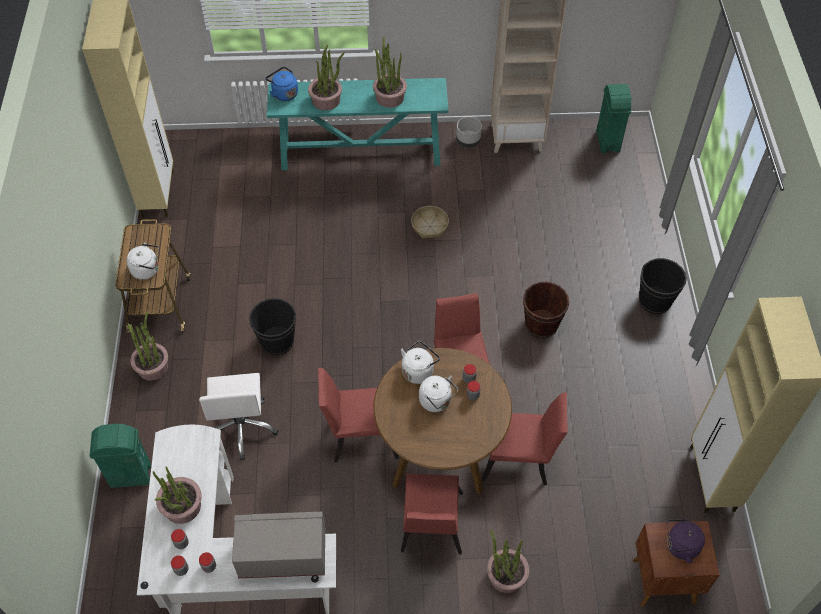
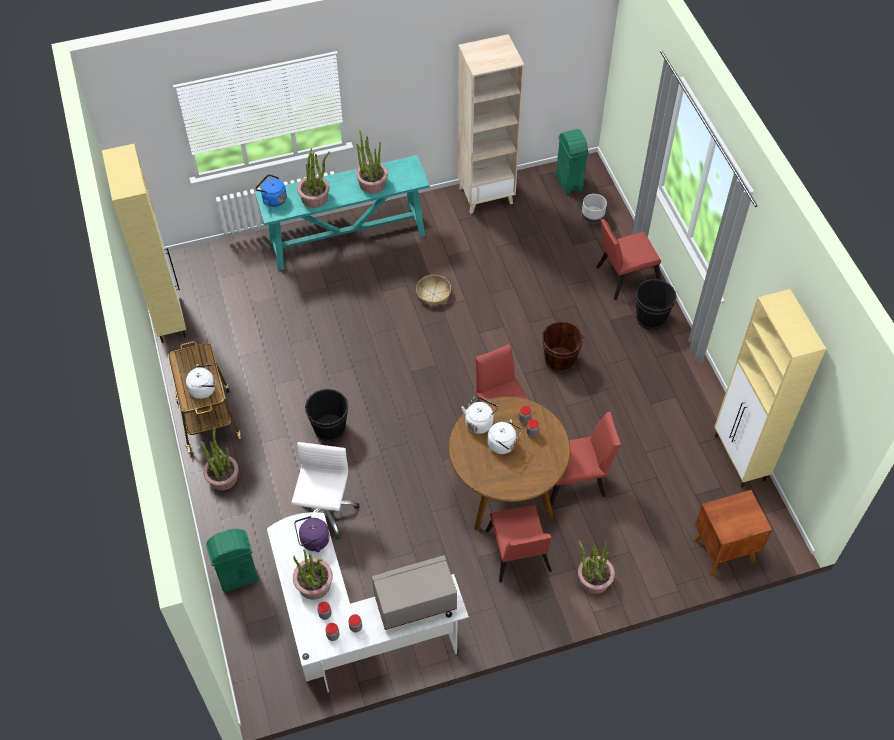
camera: 15 degrees left, 0 degrees up
(242, 427) = (324, 511): white office chair -> white office chair turned 150 degrees counterclockwise
(359, 434) = (431, 492): red chair -> red chair (624, 277)
(468, 141) = (443, 207): grey planter -> grey planter (593, 216)
(679, 546) = (734, 515): purple kettle -> purple kettle (313, 541)

